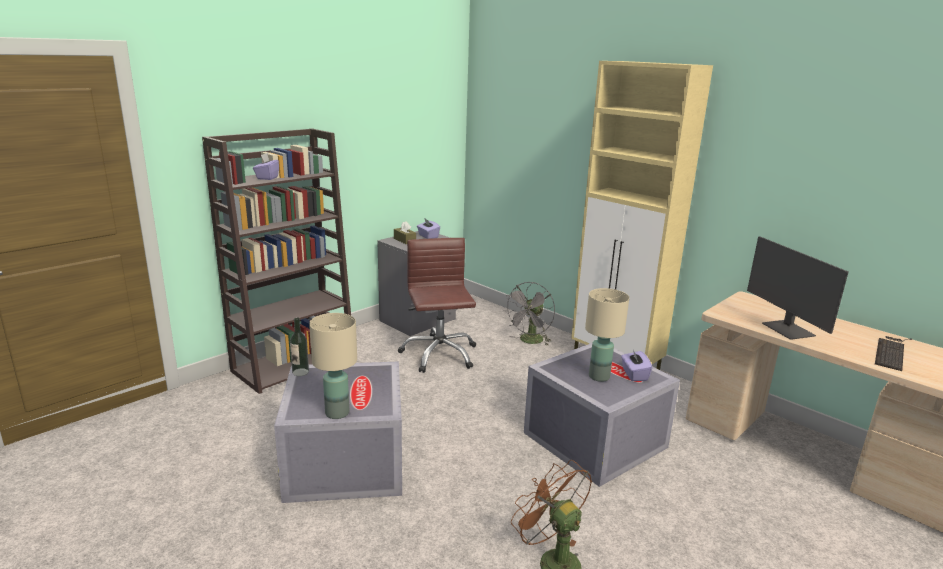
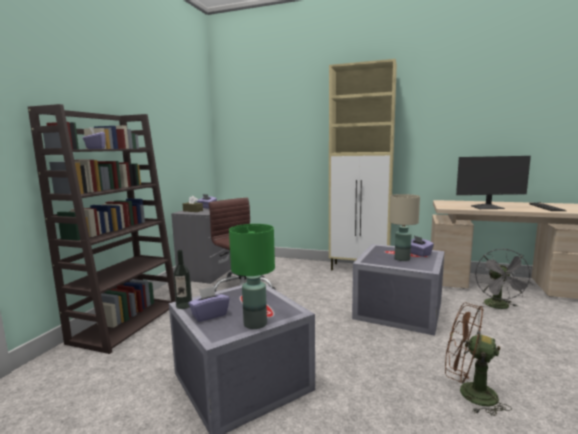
camera: 25 degrees left, 10 degrees down
(310, 390) = (209, 315): none -> purple tissue box
(337, 412) = (254, 324): beige table lamp -> green table lamp
(529, 341) = (296, 269): grey fan -> grey fan (499, 307)
(787, 330) = (487, 207): monitor -> monitor turned 45 degrees counterclockwise

